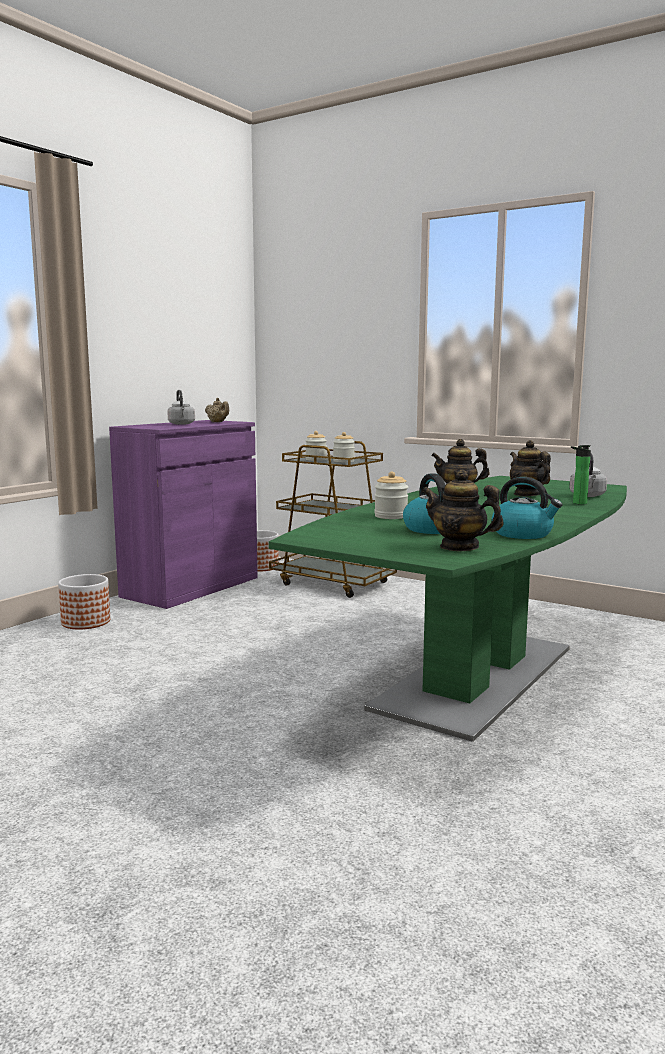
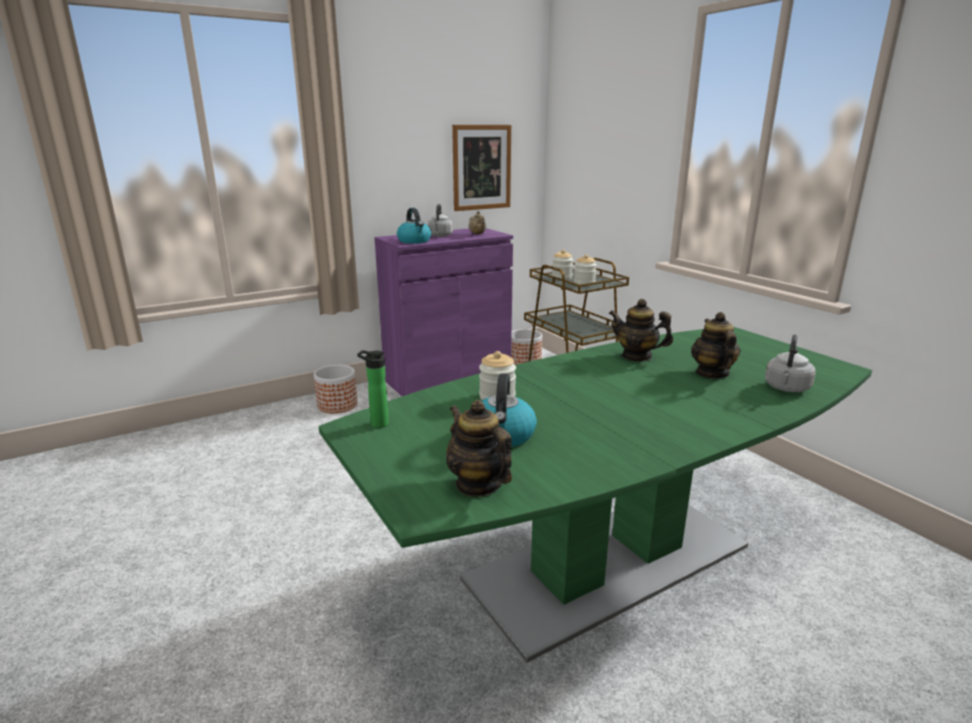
camera: 25 degrees right, 10 degrees up
(203, 357) = (481, 167): none -> picture
(523, 534) = (591, 469): kettle -> kettle (414, 241)
(577, 503) = (751, 405): bottle -> bottle (376, 423)

